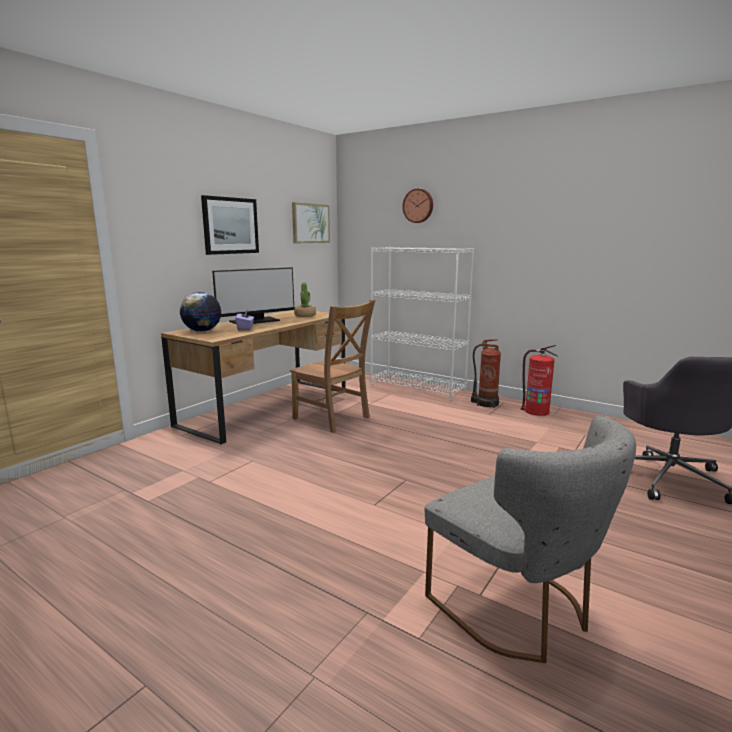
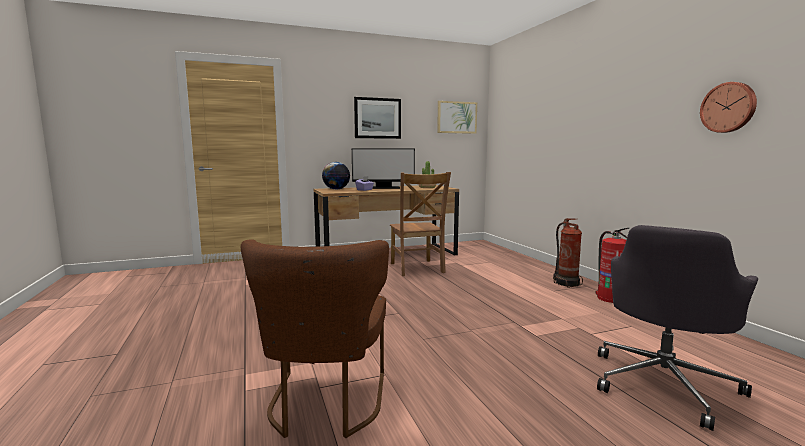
camera: 35 degrees right, 5 degrees down
(417, 387) = (523, 262): white bookcase -> none
(418, 206) = (538, 96): wall clock -> wall clock (728, 107)
(518, 611) = (325, 406): grey chair -> brown chair

